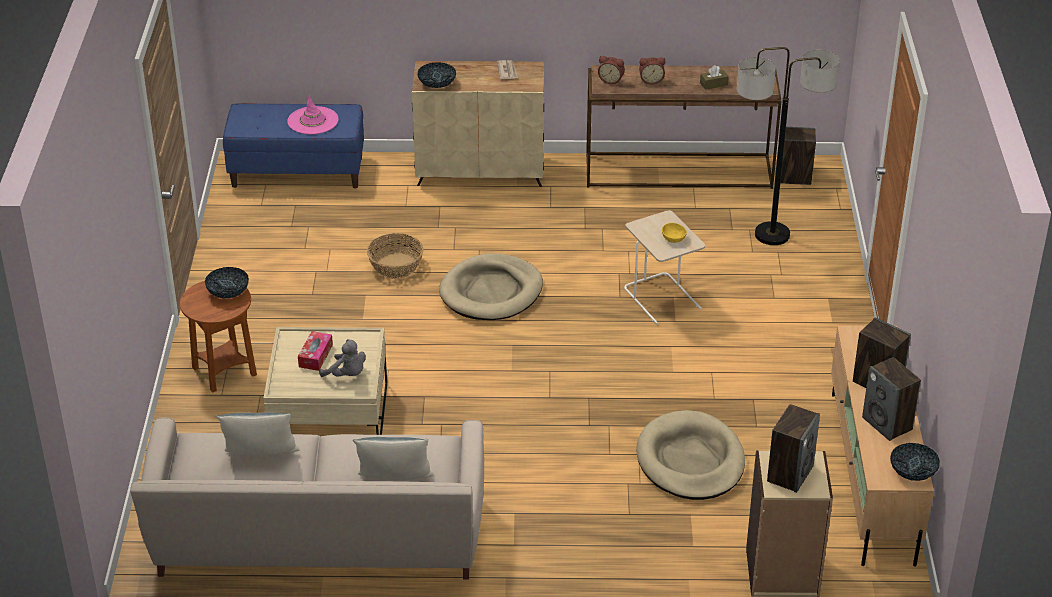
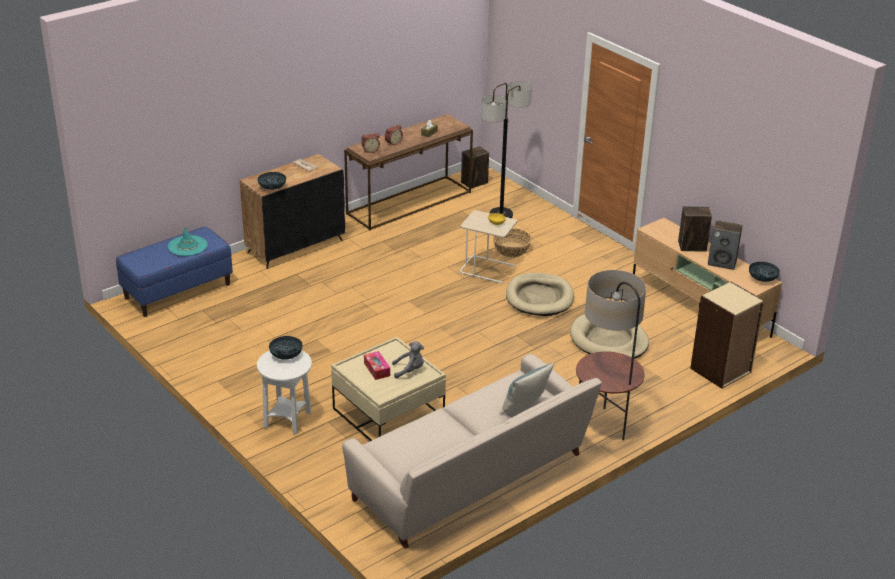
camera: 40 degrees left, 5 degrees down
(224, 372) = (287, 420): brown side table -> white side table
(261, 457) = (433, 432): pillow -> none
(313, 121) = (187, 246): pink hat -> turquoise hat
(395, 266) = (313, 316): basket -> basket (511, 250)
(481, 171) = (295, 246): beige cabinet -> black cabinet
(491, 292) = (390, 306): beige dog bed -> beige dog bed (539, 297)
(542, 562) = (604, 426): none -> floor lamp
(790, 473) = (731, 298): speaker -> none

